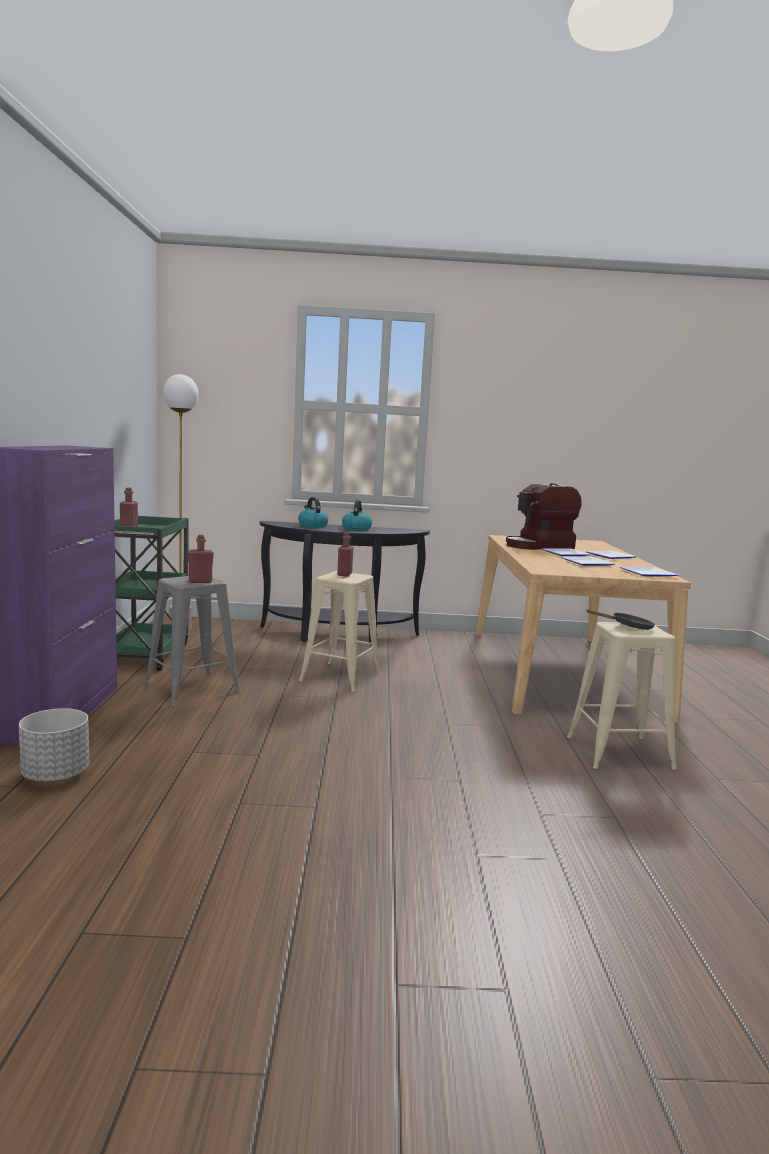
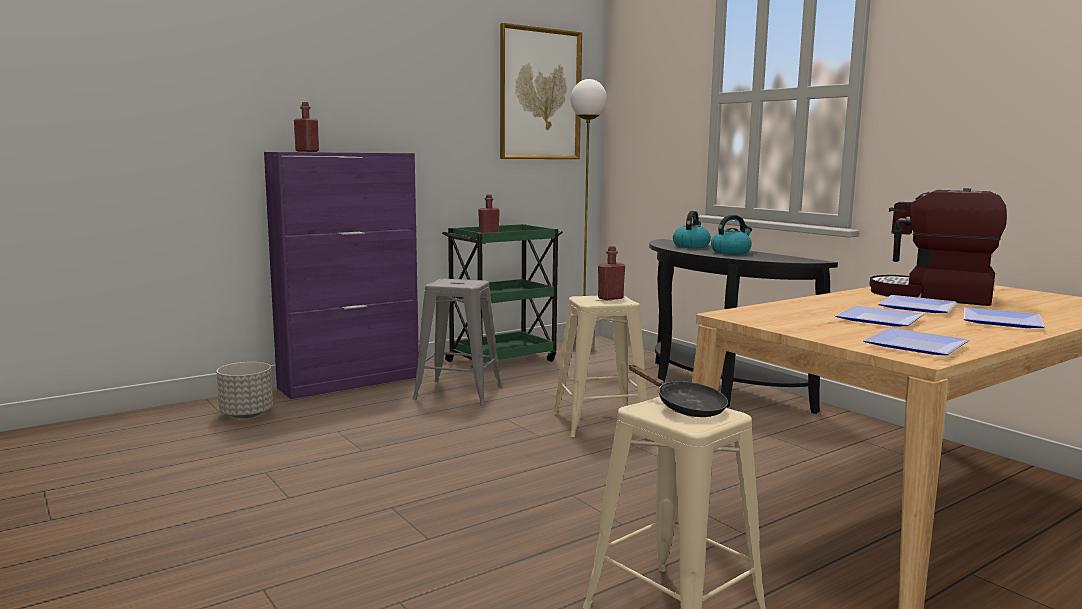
camera: 55 degrees right, 0 degrees up
(132, 384) = (540, 94): none -> picture
(200, 581) = (456, 284): red bottle -> red bottle (307, 151)

